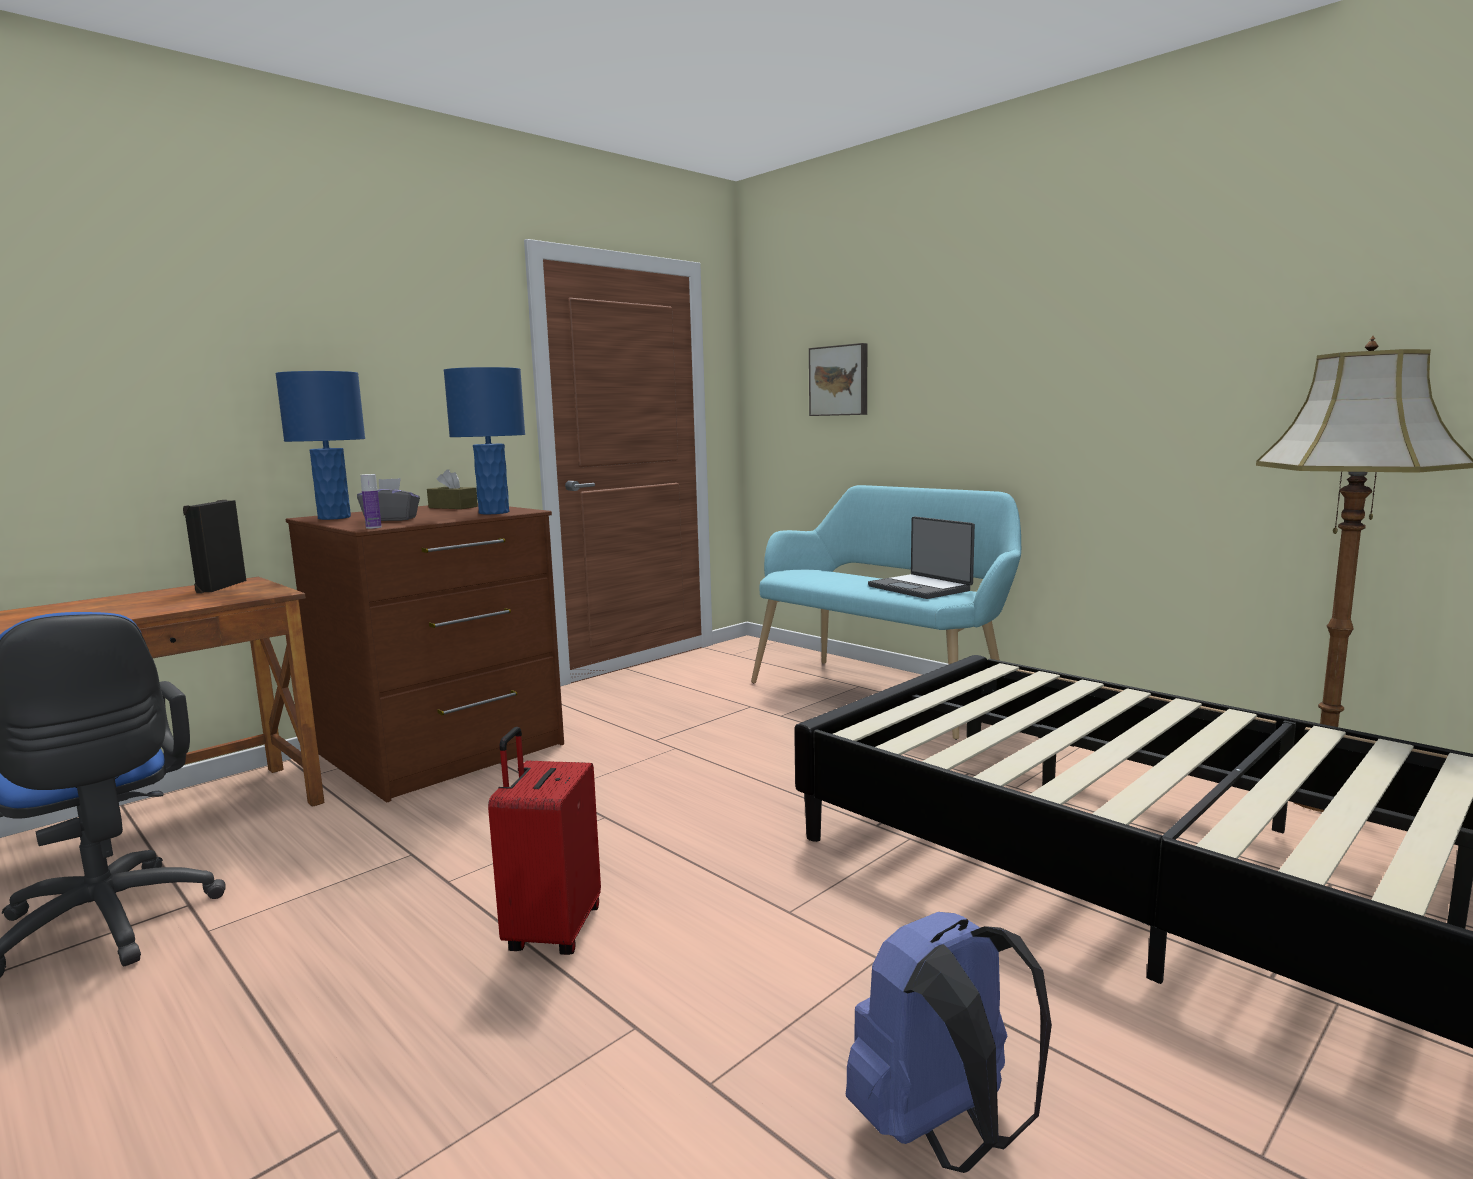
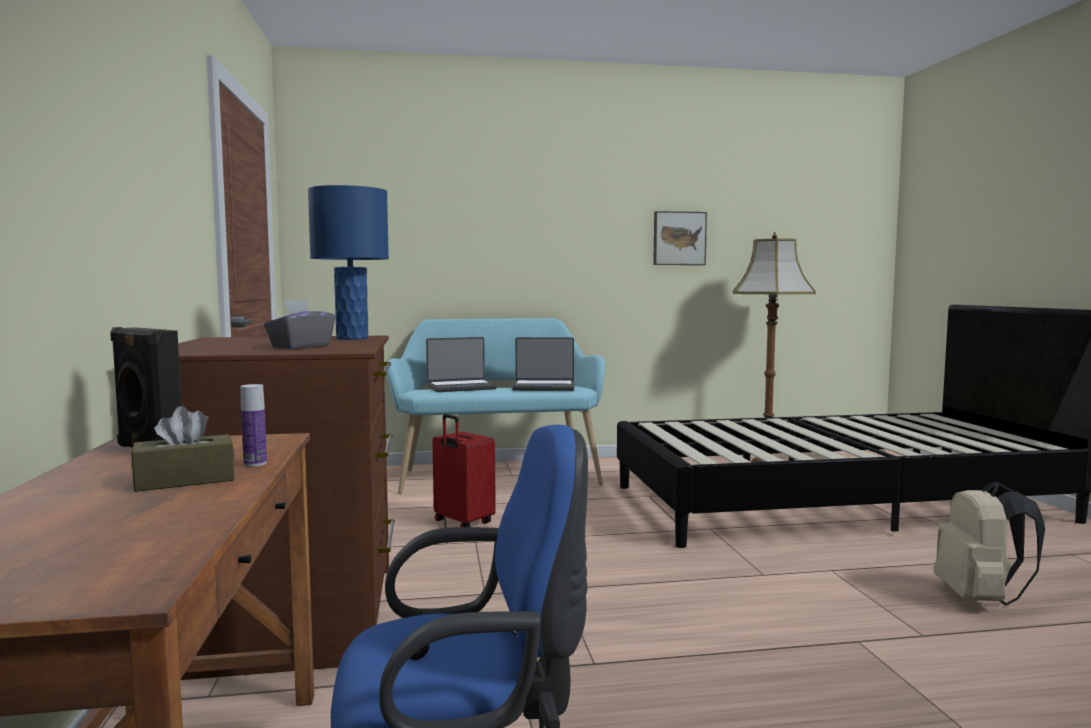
camera: 55 degrees left, 5 degrees down
(334, 518) = (202, 351): blue table lamp -> none
(373, 527) = (359, 350): bottle -> bottle (255, 463)
(453, 507) = (252, 339): brown tissue box -> brown tissue box (185, 480)
(551, 931) = (719, 641): red suitcase -> red suitcase (462, 522)
(840, 380) = (402, 235): picture -> picture (679, 238)
(841, 574) = (461, 387): none -> laptop
(942, 1131) = (980, 599): blue backpack -> beige backpack

